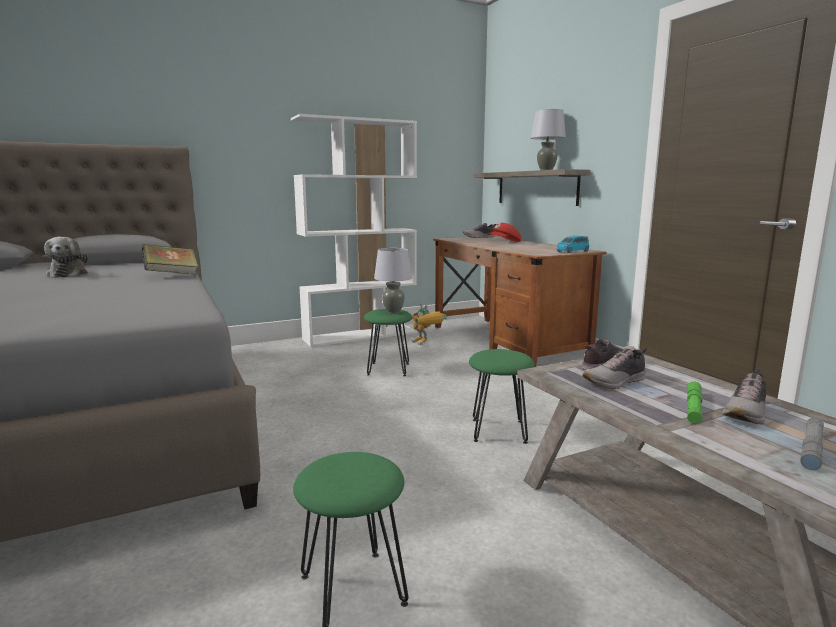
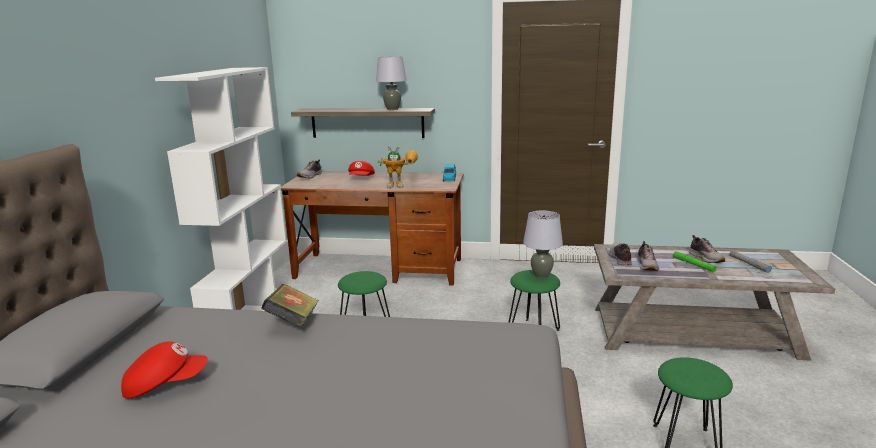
camera: 55 degrees left, 5 degrees up
(68, 274) = (165, 385): plush toy -> red cap
(393, 312) = (366, 276): grey table lamp -> grey table lamp (541, 275)
(426, 343) = (328, 297): toy robot -> toy robot (402, 186)

